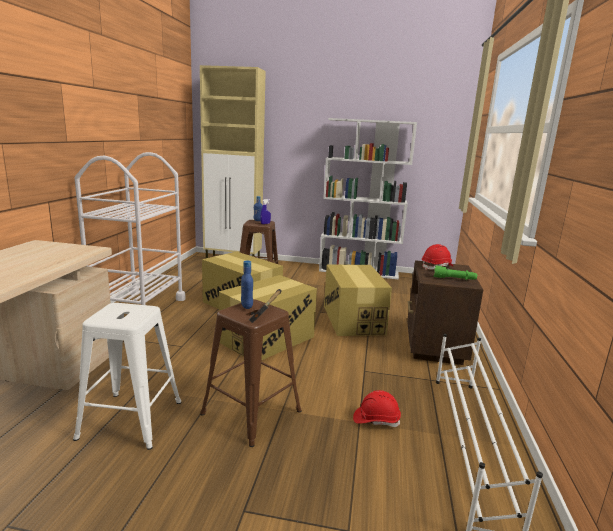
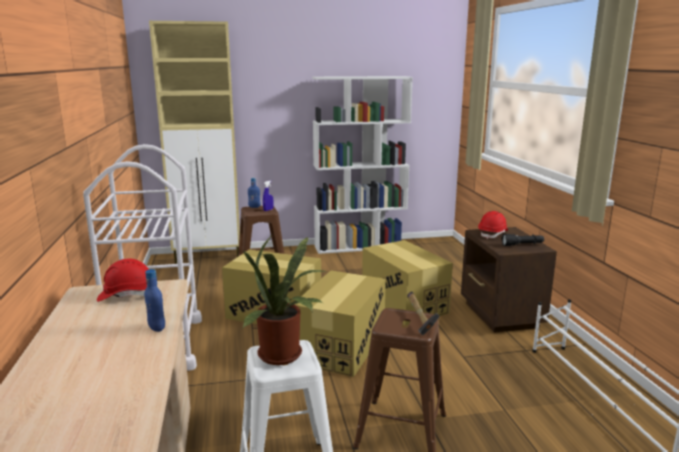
camera: 20 degrees left, 0 degrees up
(124, 313) = (284, 356): none -> potted plant
(247, 306) = (392, 318): blue bottle -> blue bottle (157, 328)
(376, 420) = (516, 403): red hard hat -> red hard hat (127, 295)
(454, 279) = (522, 245): green flashlight -> black flashlight

